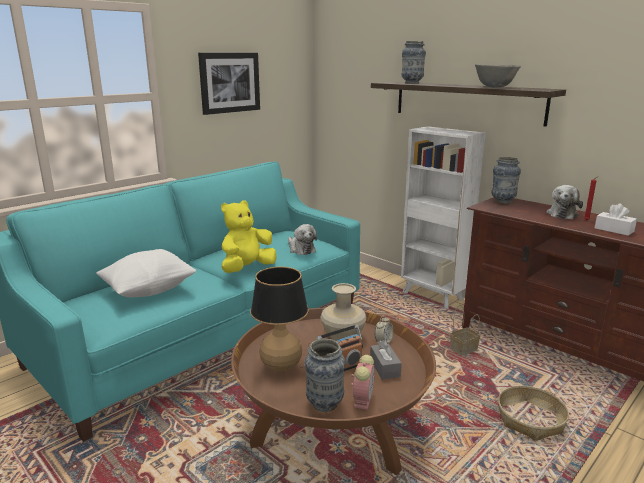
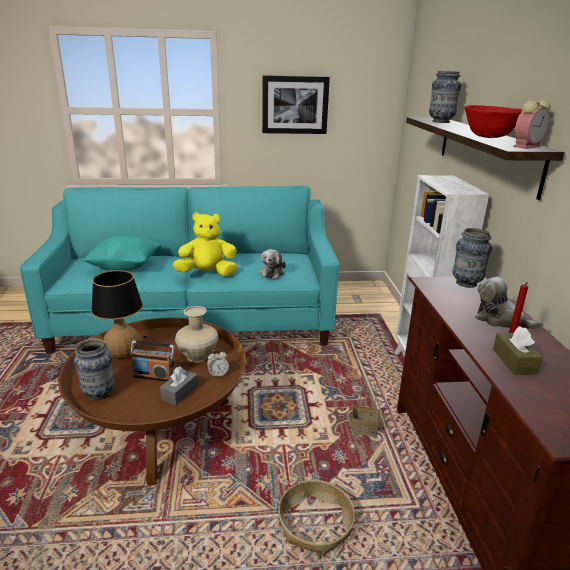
camera: 40 degrees right, 5 degrees up
(149, 290) = (125, 267): white pillow -> turquoise pillow
(362, 399) = (124, 404): alarm clock -> alarm clock (527, 146)
(494, 87) = (489, 137): grey bowl -> red bowl
(562, 214) = (500, 320): plush toy -> plush toy turned 60 degrees clockwise
(614, 230) = (514, 361): white tissue box -> brown tissue box

